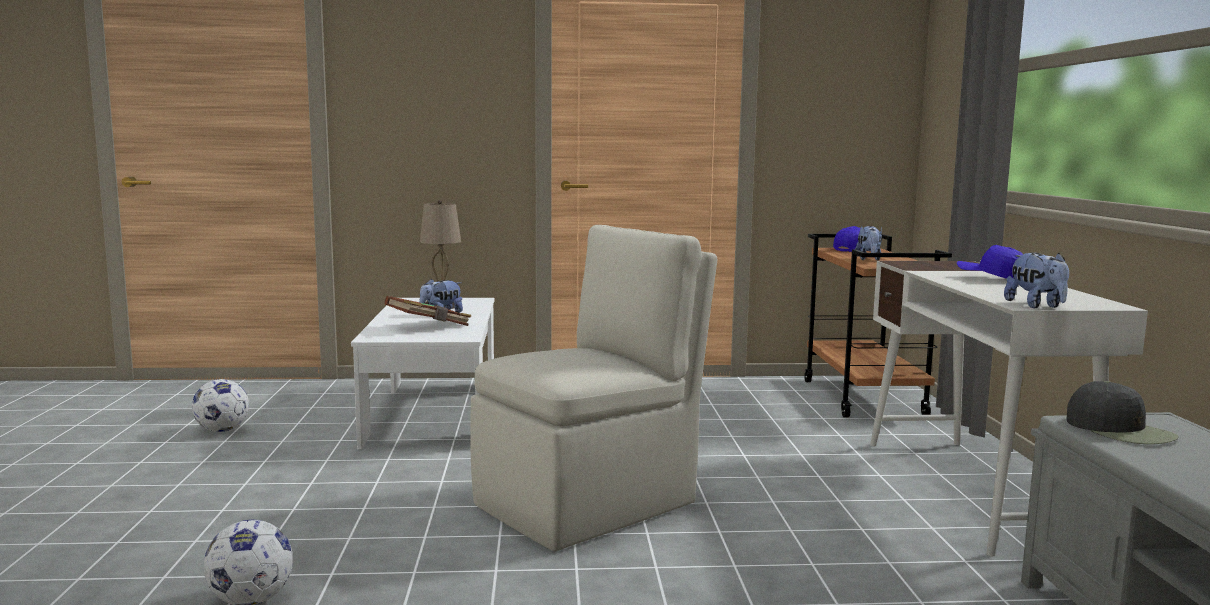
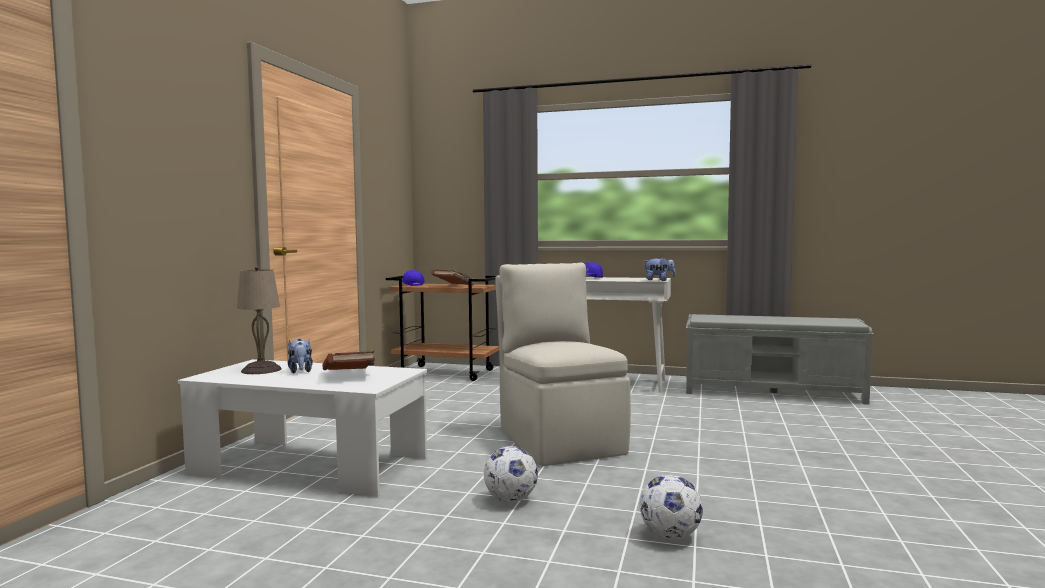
camera: 70 degrees left, 5 degrees down
(222, 430) = (219, 560): football -> football (510, 499)
(869, 259) = (454, 286): plush toy -> brown book
(1120, 430) = (712, 318): black cap -> none

